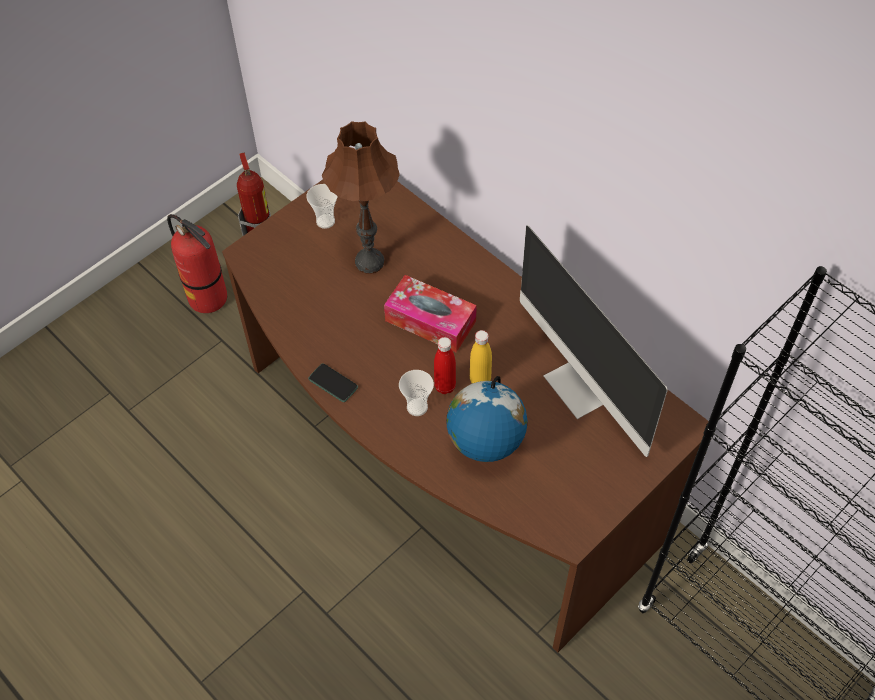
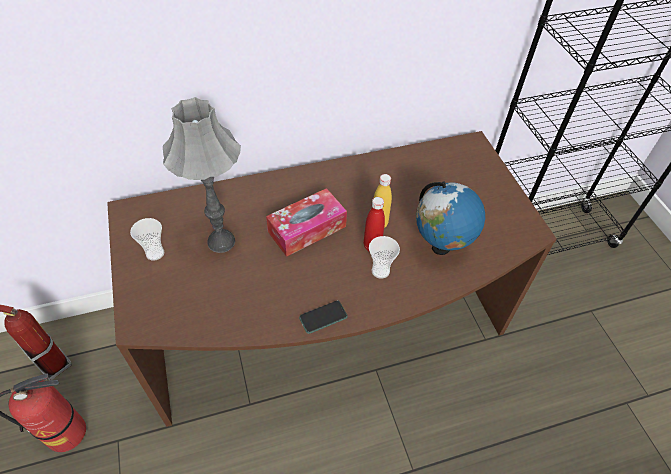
camera: 65 degrees left, 5 degrees down
(370, 261) = (221, 241): brown table lamp -> grey table lamp
(583, 386) = (417, 173): monitor -> none

